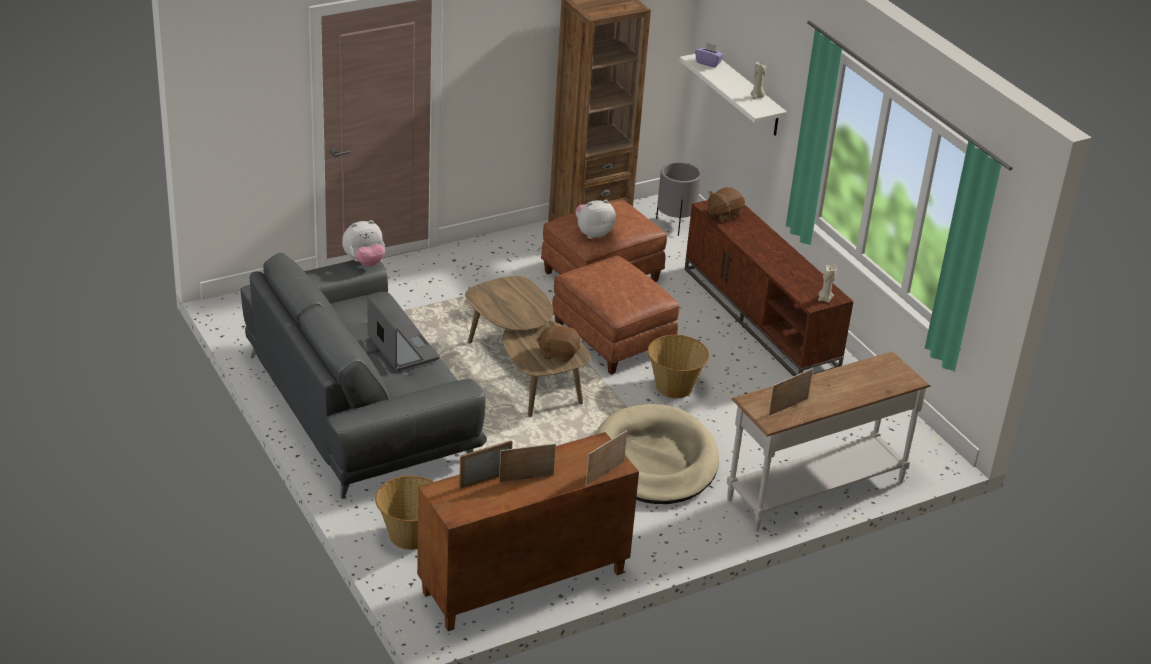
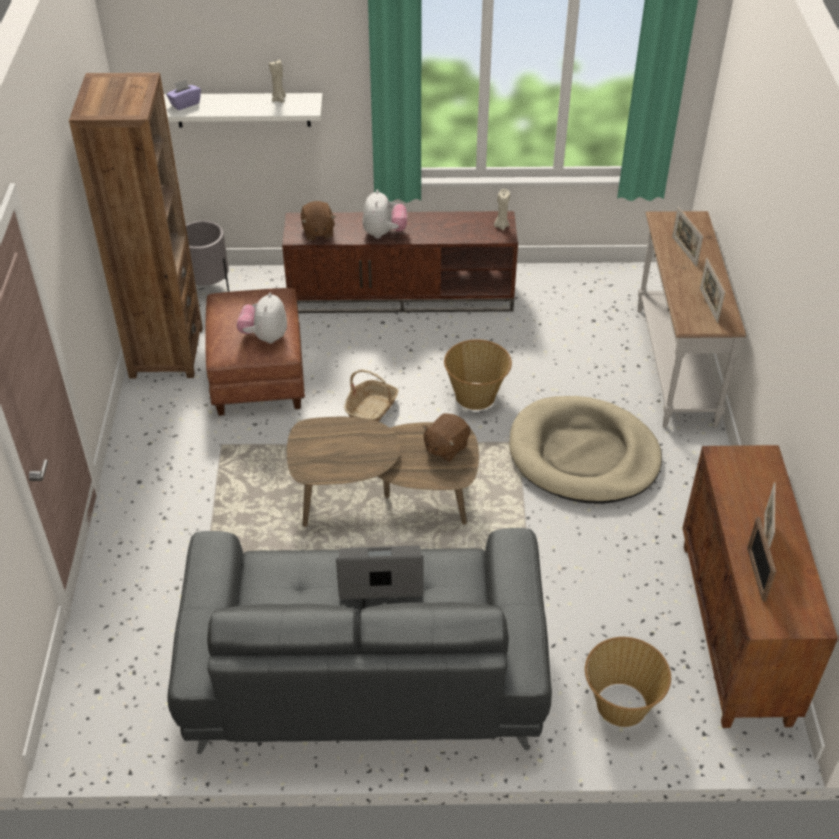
camera: 60 degrees left, 10 degrees up
(364, 262) = (205, 546): plush toy -> plush toy (384, 233)
(605, 473) = (774, 471): picture frame -> picture frame (684, 251)
(613, 339) = (372, 408): brown ottoman -> basket

